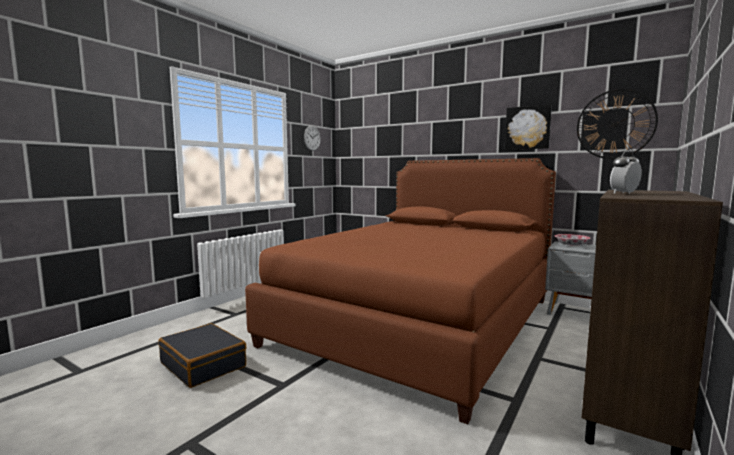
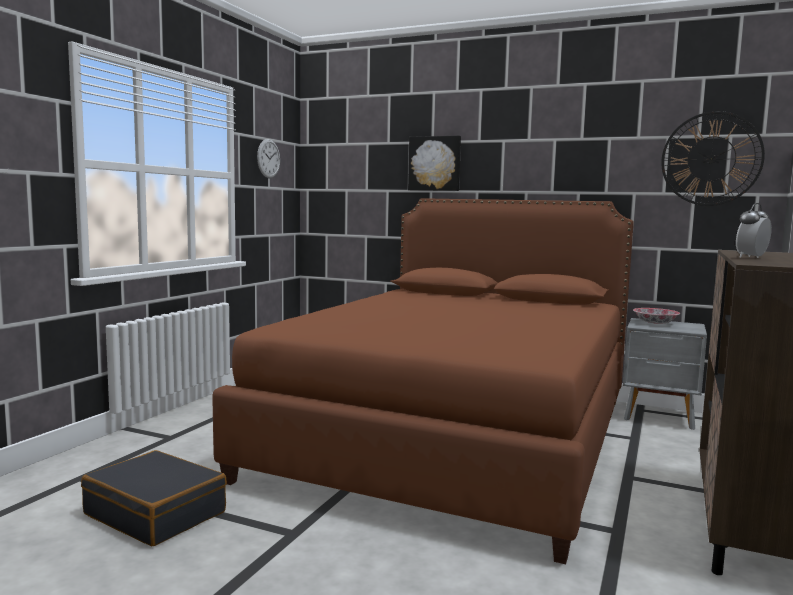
camera: 10 degrees left, 0 degrees up
(527, 128) = (595, 158): picture -> picture (435, 163)

